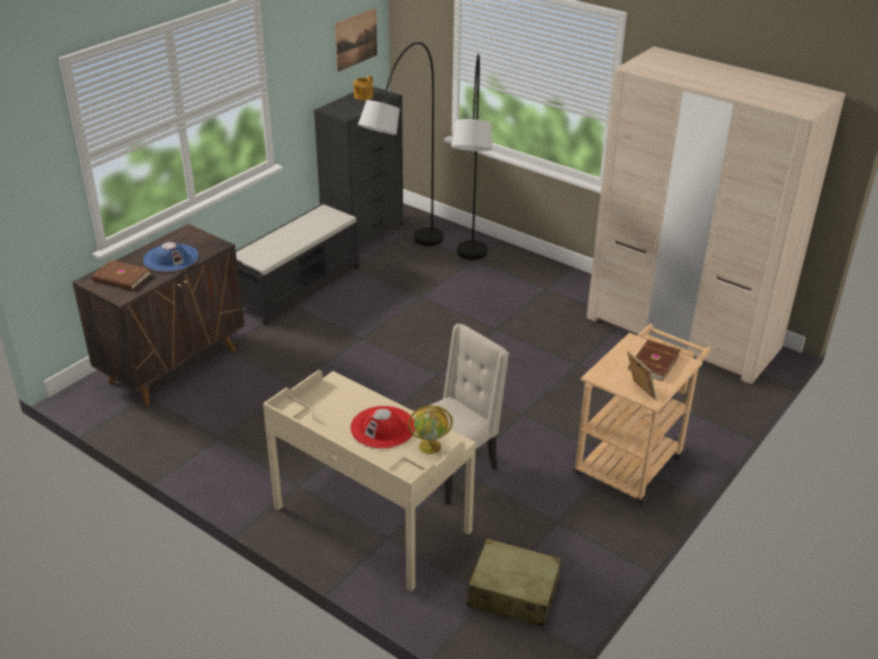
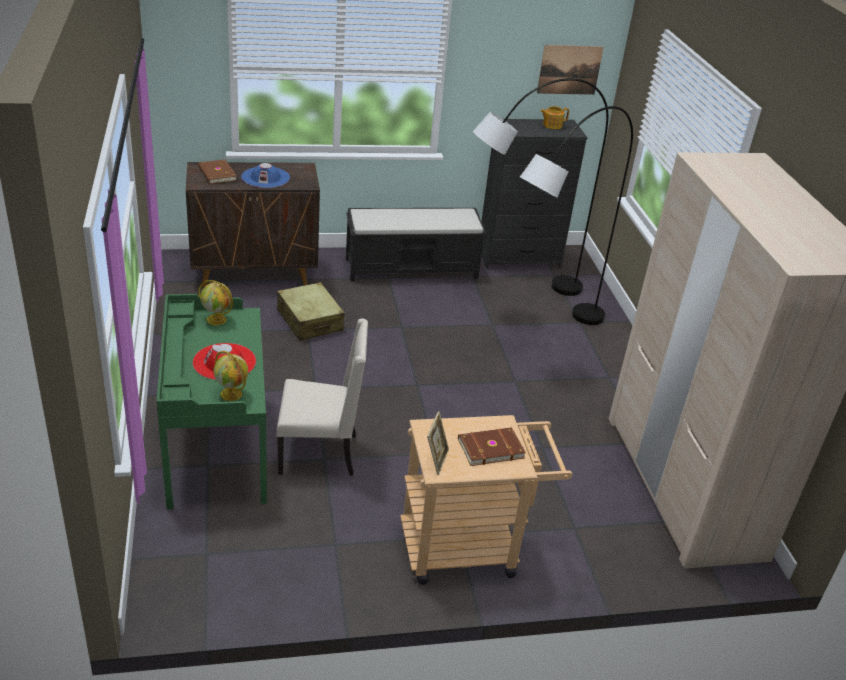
camera: 40 degrees right, 0 degrees up
(319, 400) = (217, 320): none -> globe
(370, 520) = (216, 446): beige desk -> green desk
(513, 593) = (225, 564): beige suitcase -> beige suitcase (309, 321)

